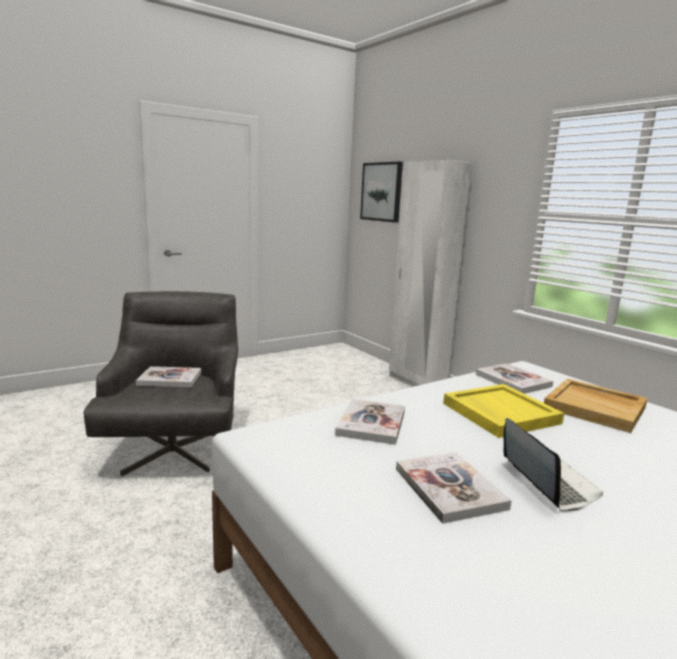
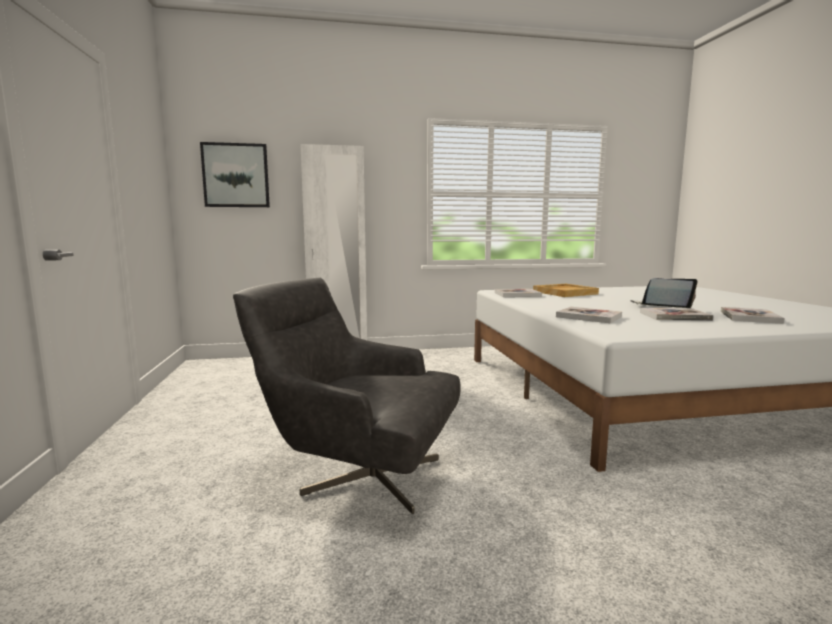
camera: 65 degrees left, 5 degrees down
(170, 379) = (367, 381): book -> book (749, 317)
(499, 413) = (571, 301): yellow tray -> none

